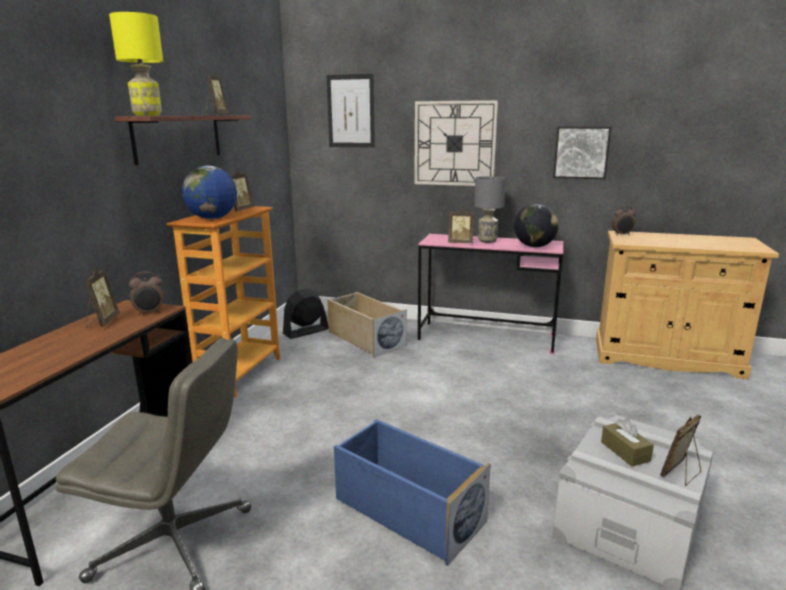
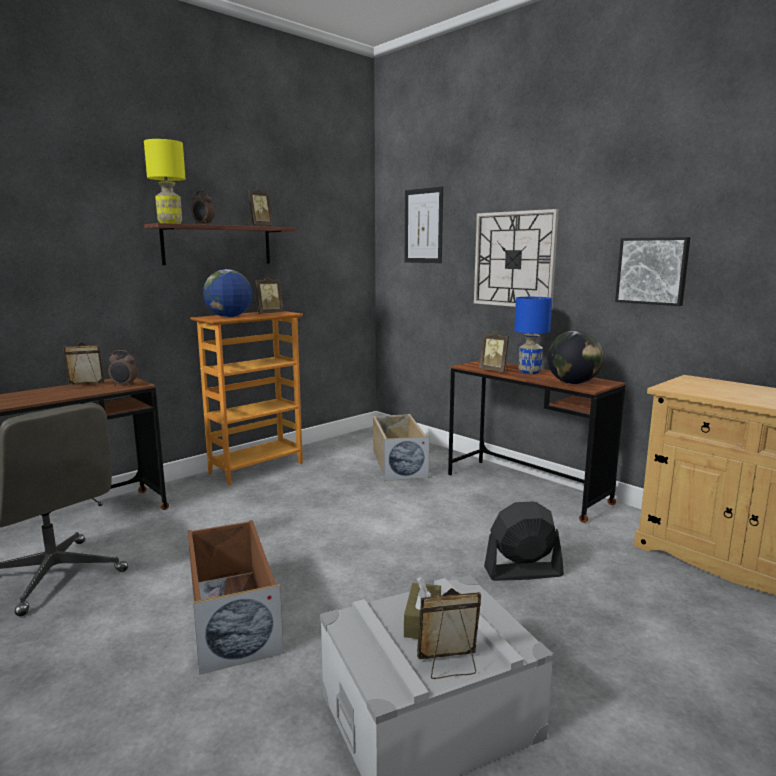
camera: 30 degrees right, 5 degrees down
(102, 322) = (86, 386): picture frame -> picture frame turned 135 degrees counterclockwise
(305, 331) = (354, 446): black fan -> black fan (522, 572)
(407, 510) = (232, 616): blue storage box -> brown storage box
(486, 338) = (526, 488): pink desk -> brown desk
(487, 241) = (530, 372): grey table lamp -> blue table lamp
(622, 235) = (688, 380): alarm clock -> alarm clock (203, 224)

